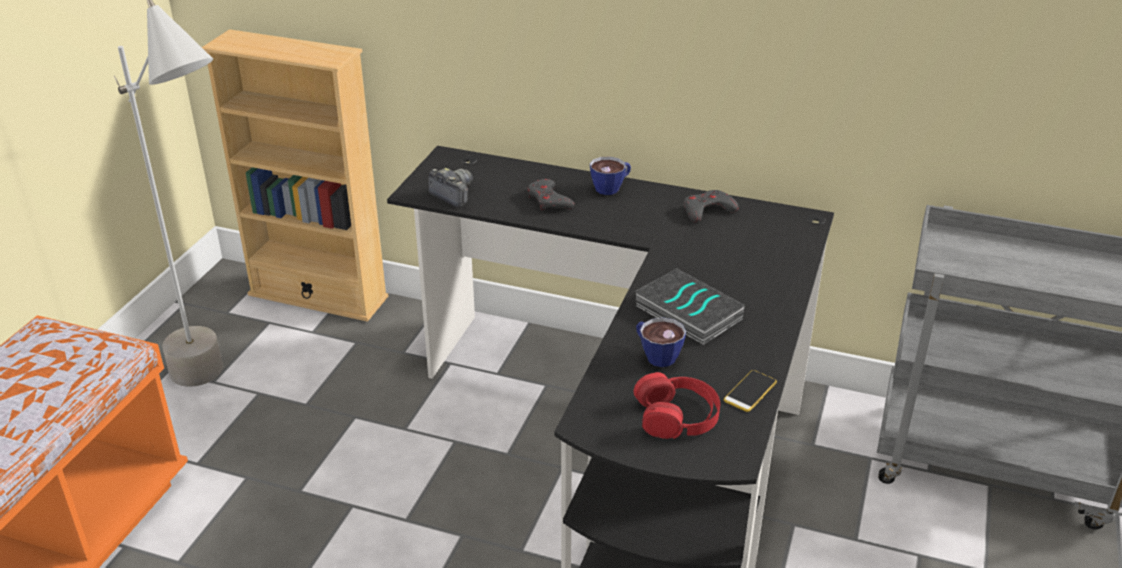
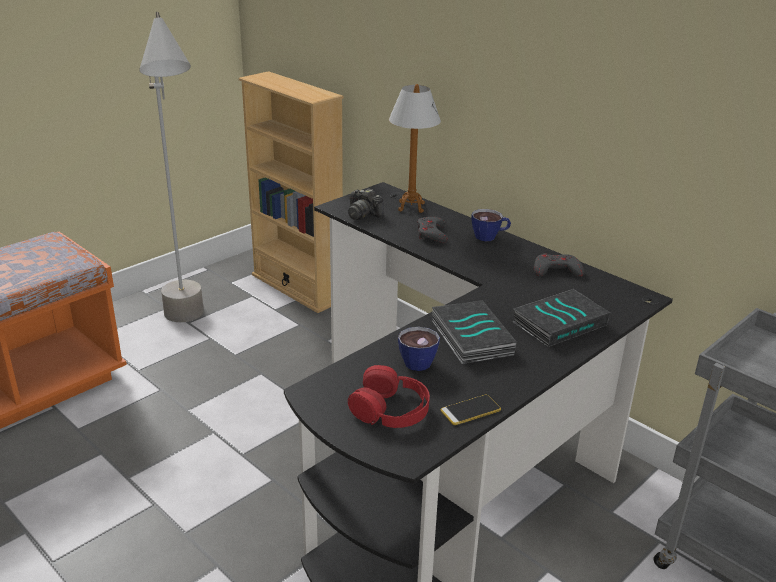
camera: 25 degrees right, 5 degrees down
(453, 195) = (363, 214): camera -> camera turned 150 degrees clockwise
(498, 172) = (411, 207): none -> table lamp
(755, 270) = (559, 322): none -> book

